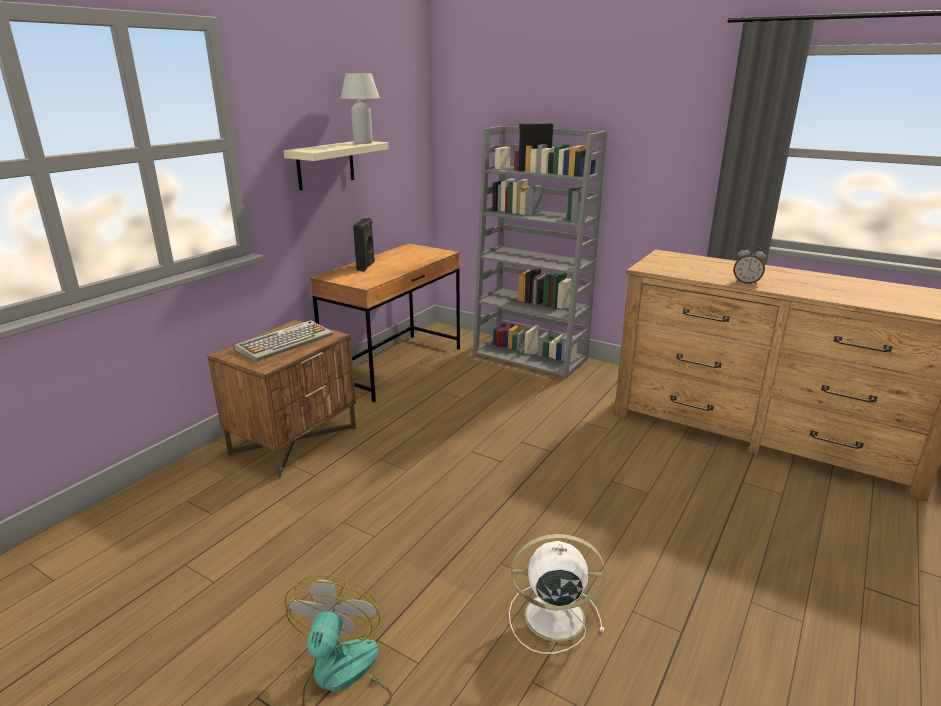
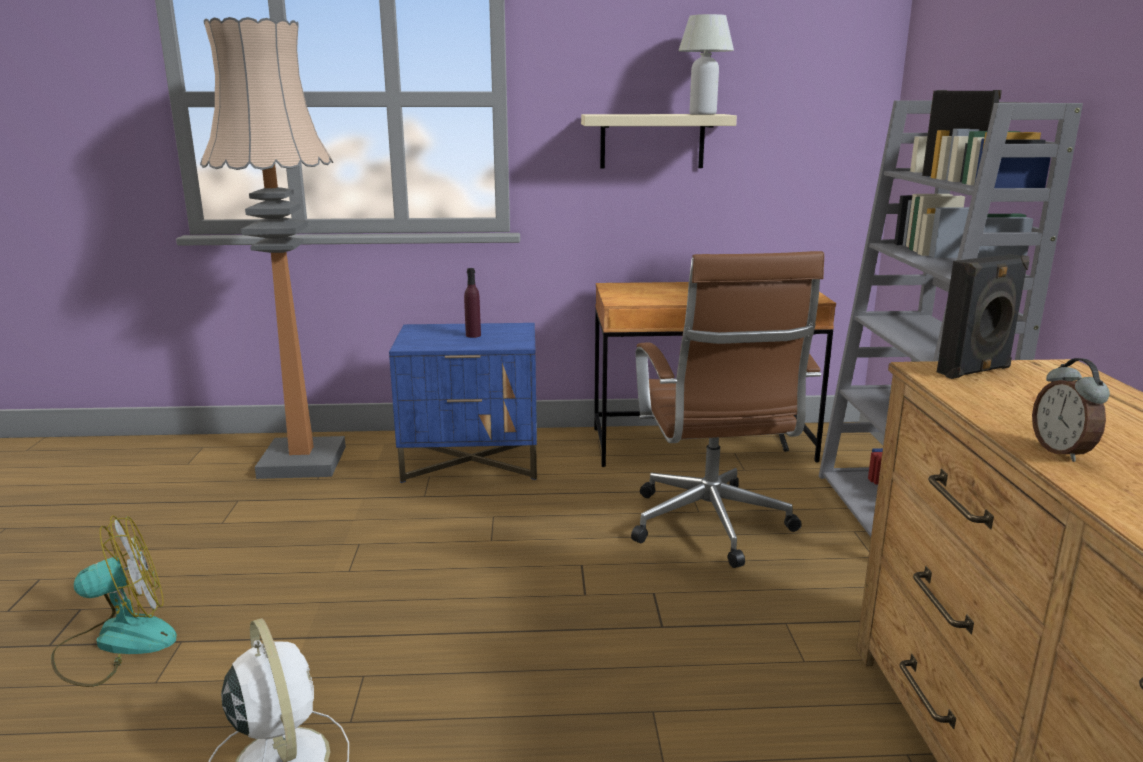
camera: 55 degrees right, 5 degrees down
(168, 512) = (303, 462): none -> floor lamp
(285, 342) = (473, 335): keyboard -> purple bottle
(294, 441) = (472, 461): brown nightstand -> blue nightstand
(366, 266) = (677, 288): black speaker -> black speaker (975, 371)
(483, 401) = (711, 528): none -> brown office chair

